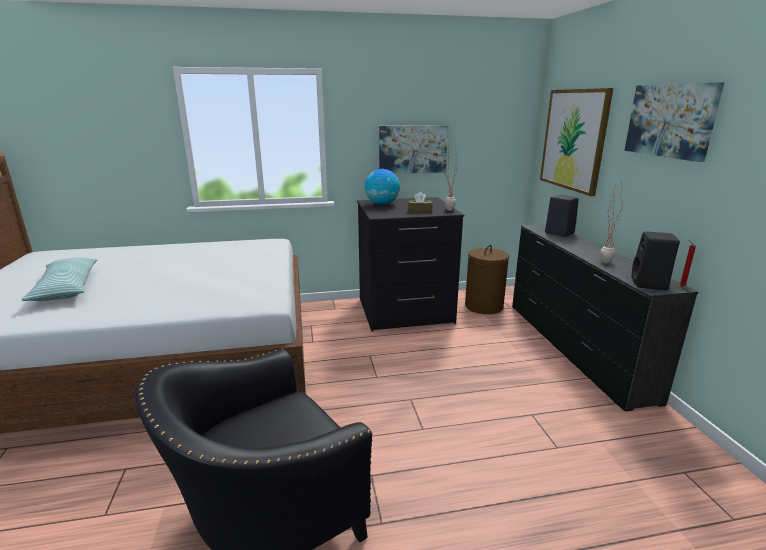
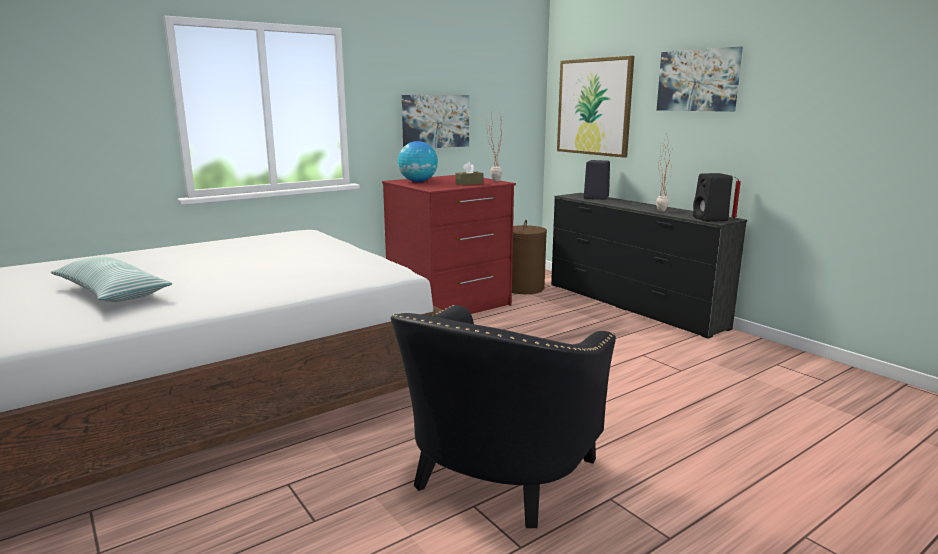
camera: 25 degrees left, 5 degrees down
(405, 311) = (450, 303): black dresser -> red dresser

